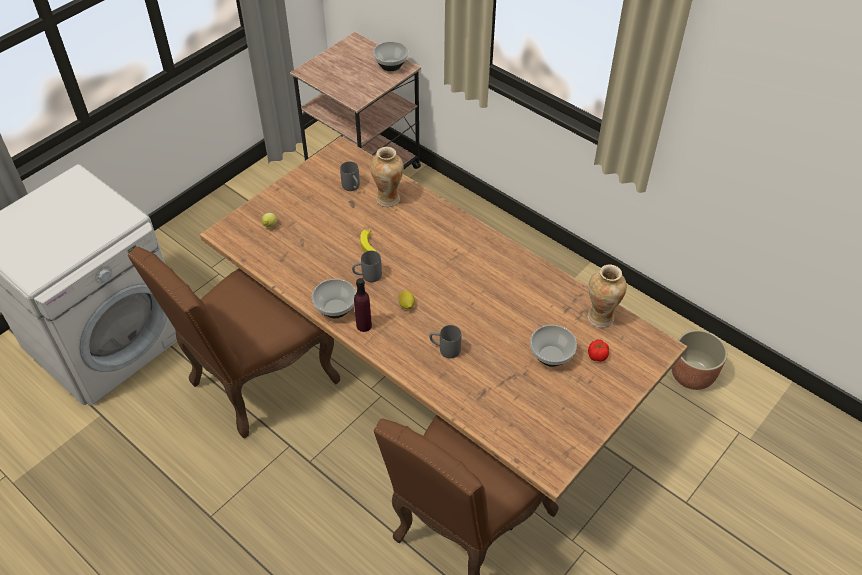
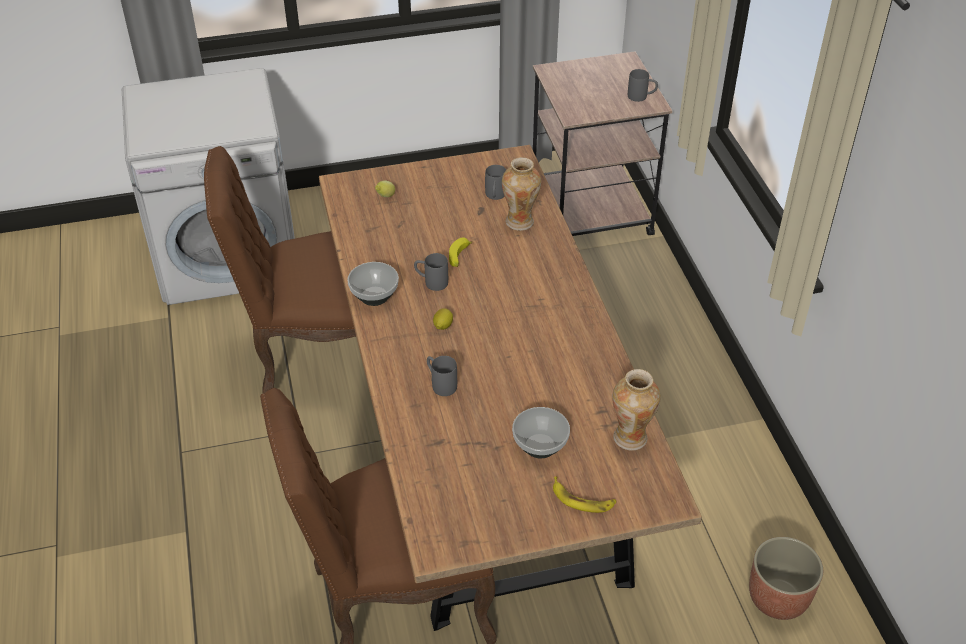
camera: 35 degrees right, 5 degrees down
(364, 325) = (385, 324): purple bottle -> none
(391, 65) = (641, 97): bowl -> grey mug
(597, 355) = (590, 471): tomato -> none
(610, 377) = (582, 499): none -> banana

